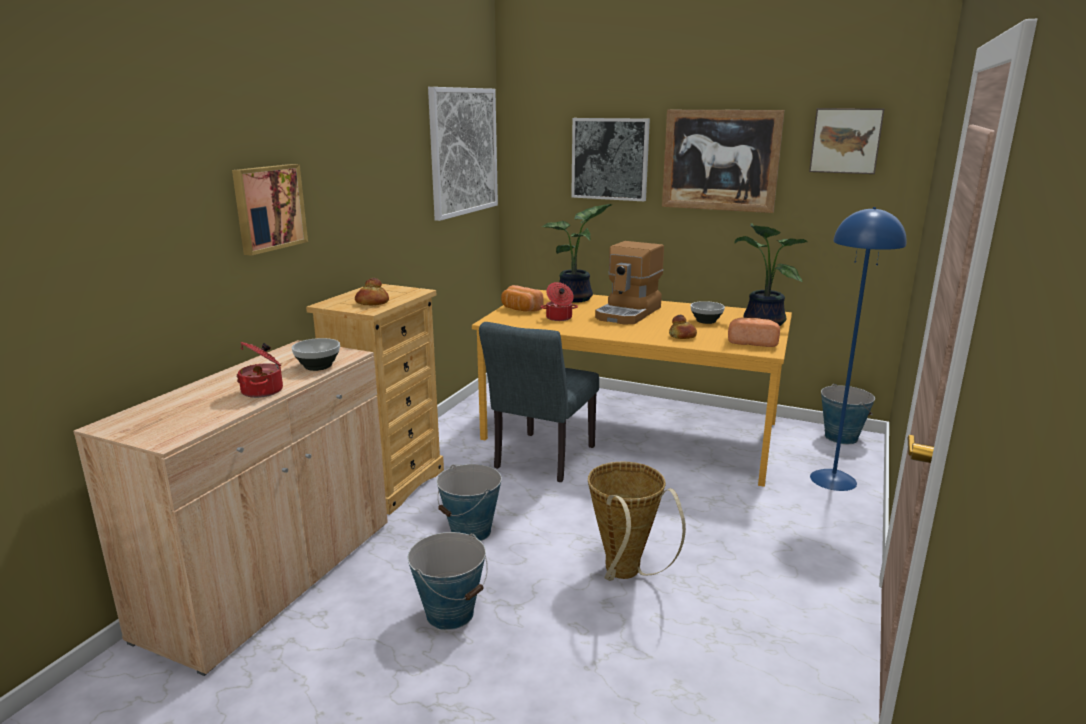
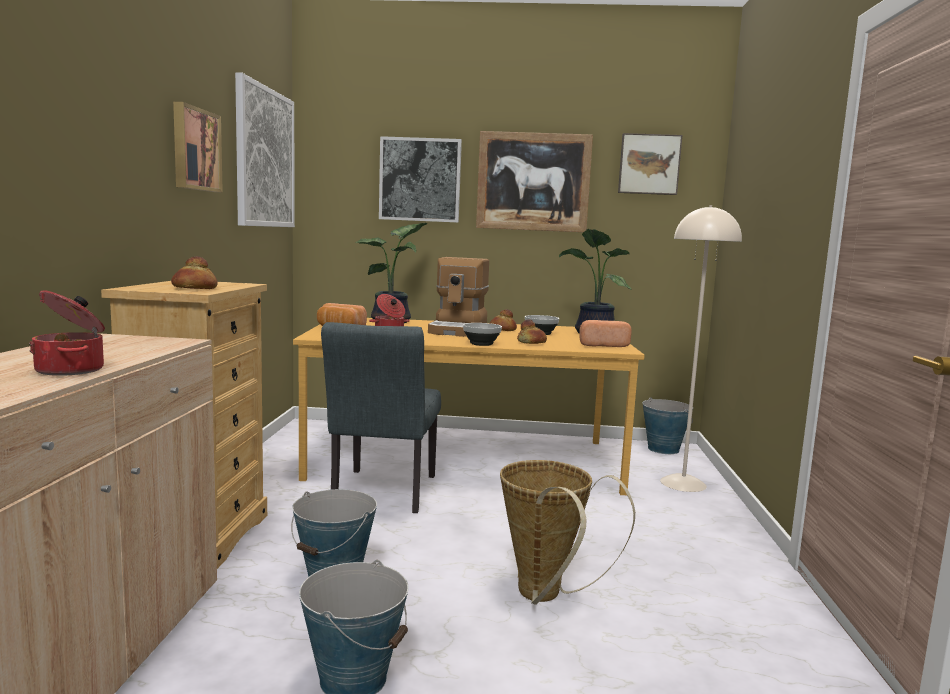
camera: 20 degrees left, 10 degrees down
(268, 208) = (59, 144): picture -> picture (194, 149)
(318, 366) = (142, 350): bowl -> bowl (482, 344)
(672, 314) = (502, 329): none -> bread
(832, 480) = (682, 483): blue floor lamp -> beige floor lamp

